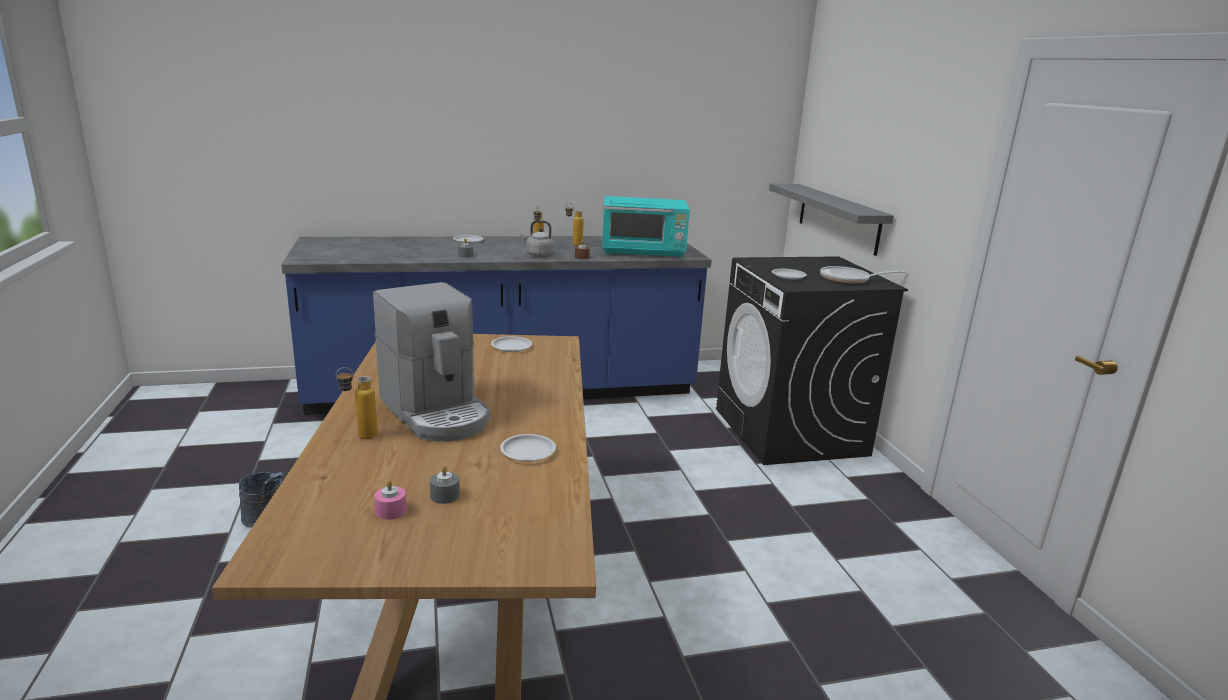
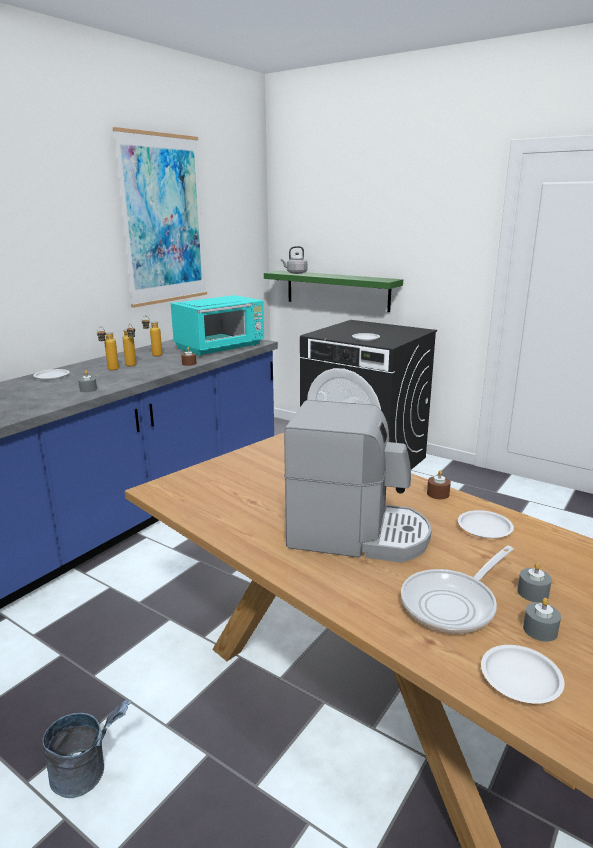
camera: 40 degrees left, 0 degrees up
(359, 436) = (359, 589): bottle -> bottle (110, 370)
(391, 511) = (540, 630): pink candle -> grey candle
(511, 346) = (268, 457): white plate -> white plate (520, 677)
(538, 255) = (150, 371): grey kettle -> grey kettle (295, 273)
(560, 418) = (438, 494): none -> brown candle
(637, 112) = (163, 220): none -> picture
(838, 218) = (337, 290): grey shelf -> green shelf
(849, 279) = (398, 332): frying pan -> frying pan (453, 604)

